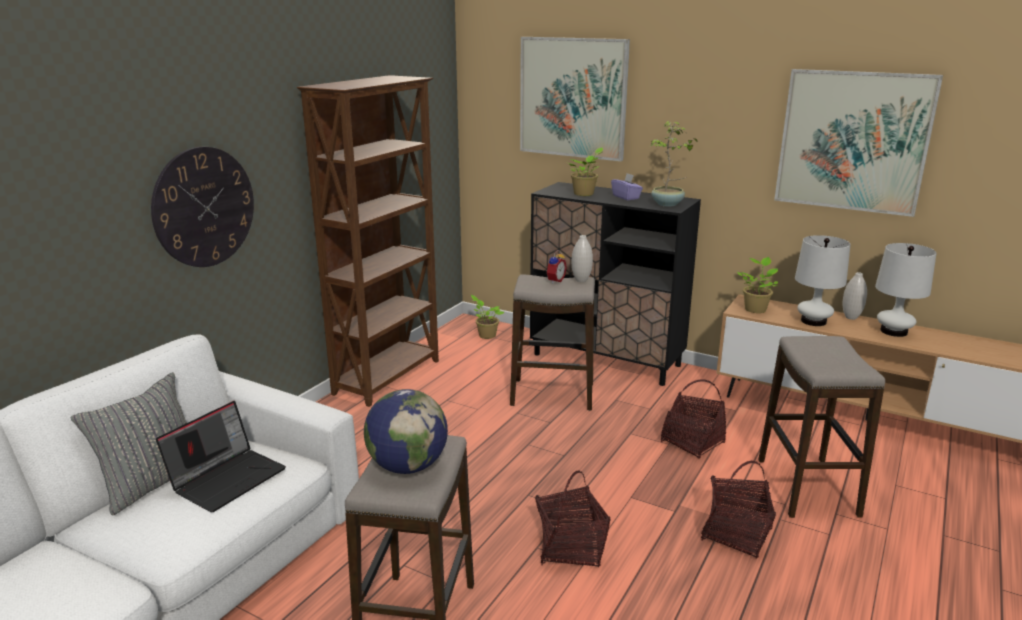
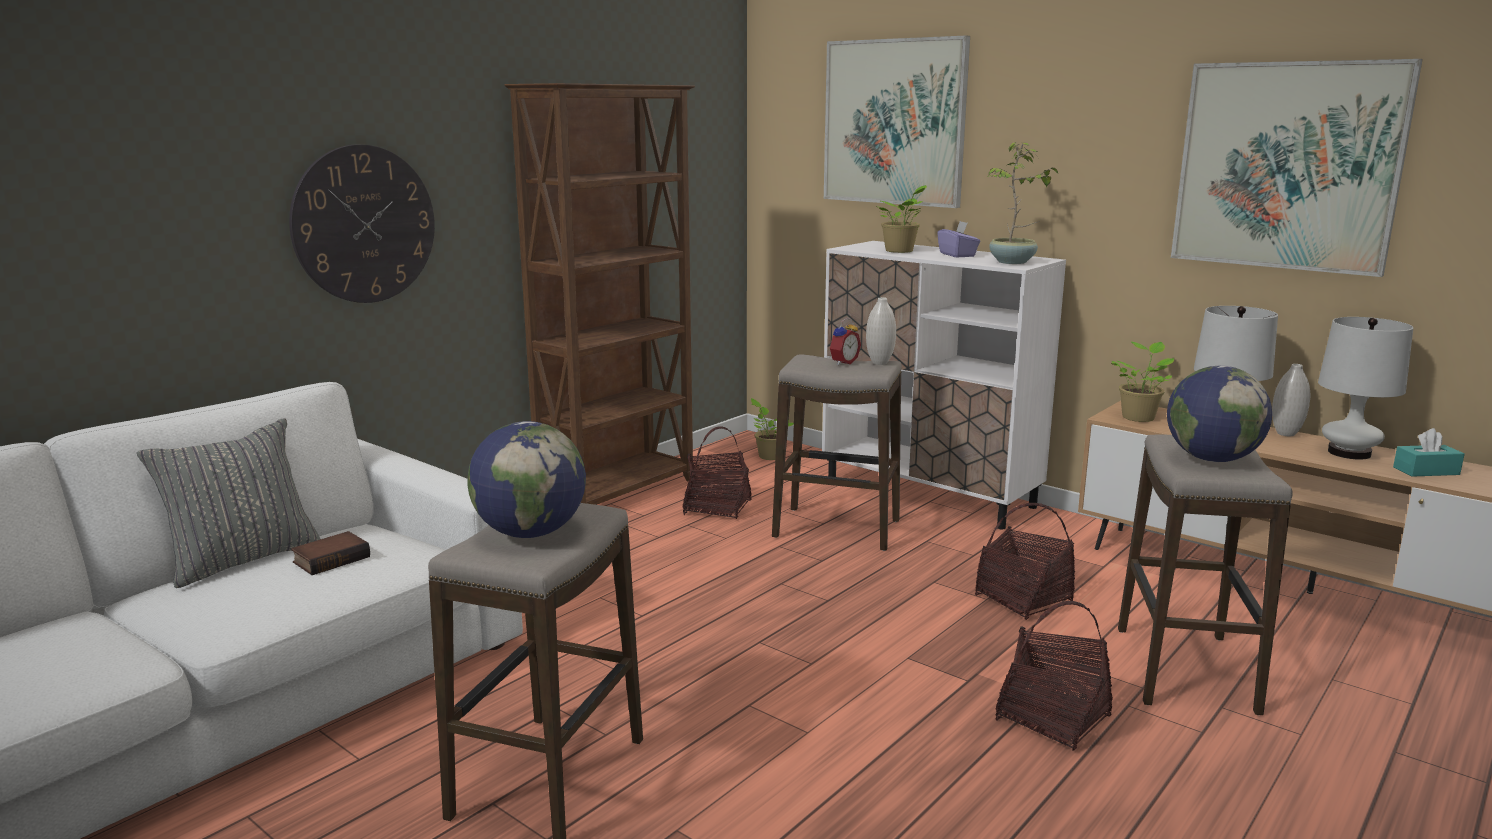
camera: 10 degrees right, 5 degrees down
(227, 478) = (331, 558): laptop -> book
(570, 548) = (797, 710): basket -> basket (718, 508)
(606, 360) = (929, 494): black cabinet -> white cabinet
(829, 356) = (1212, 459): none -> globe
(943, 343) = (1426, 471): none -> turquoise tissue box

